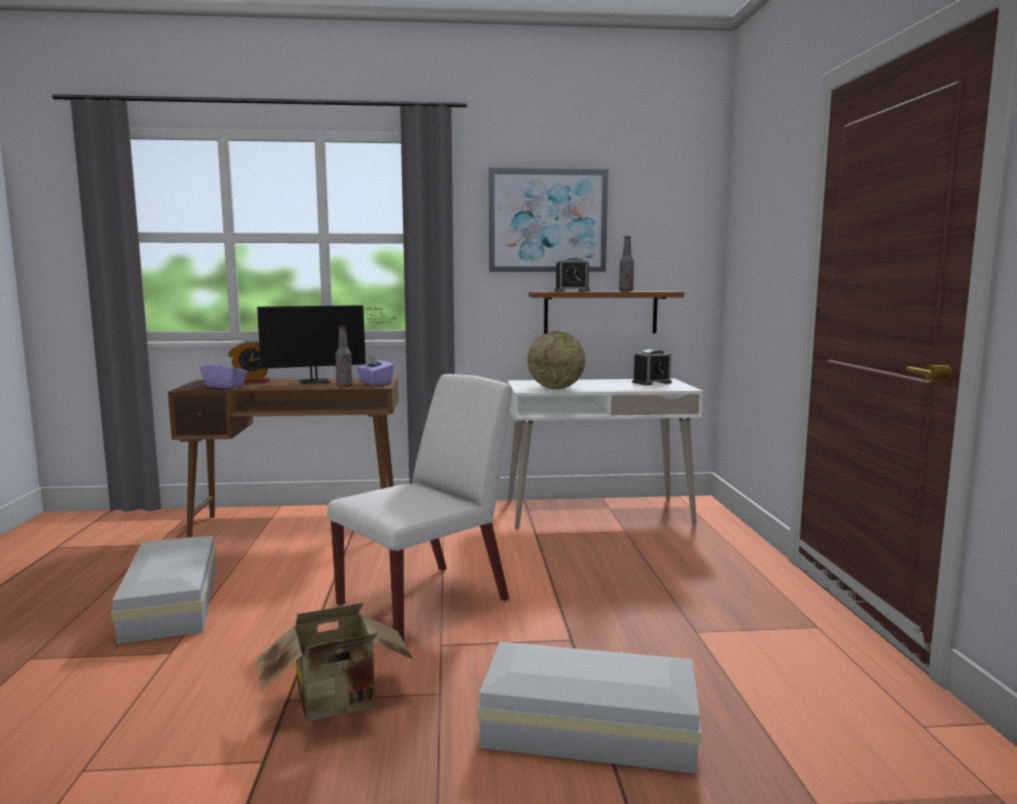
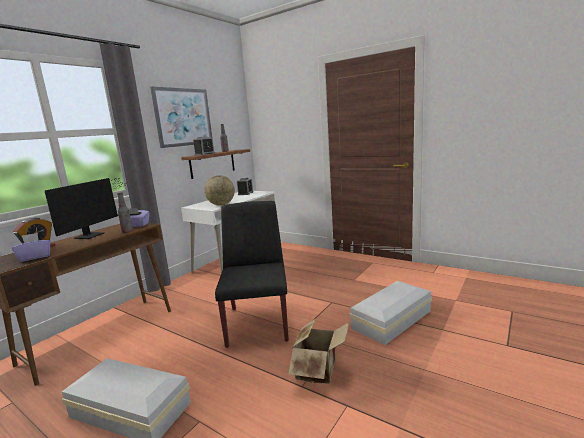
camera: 50 degrees left, 5 degrees up
(425, 602) = (258, 323): white chair -> black chair

